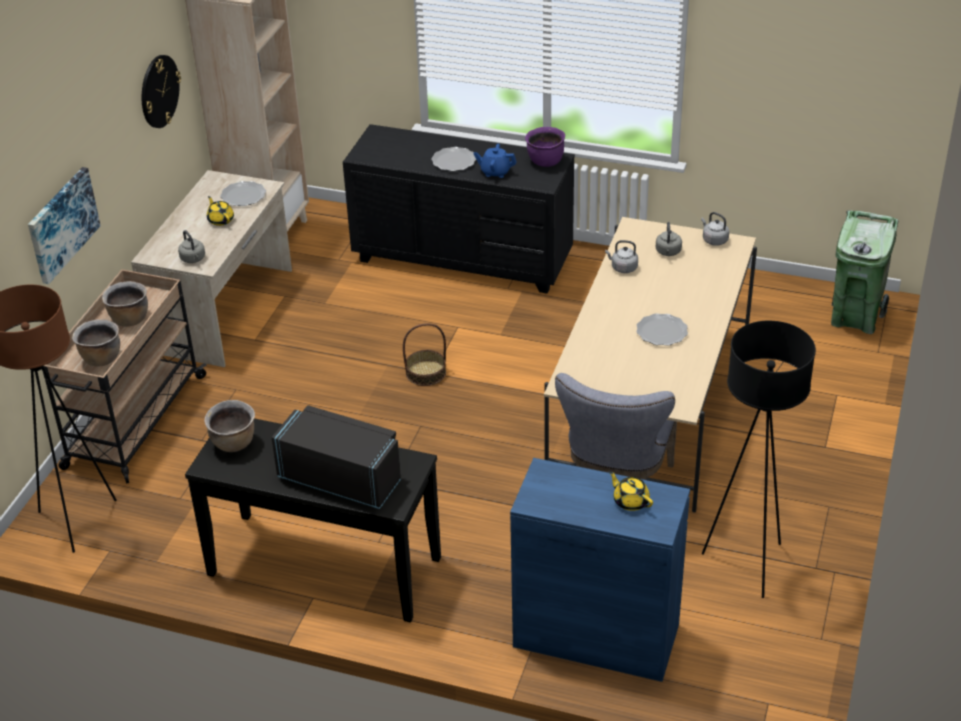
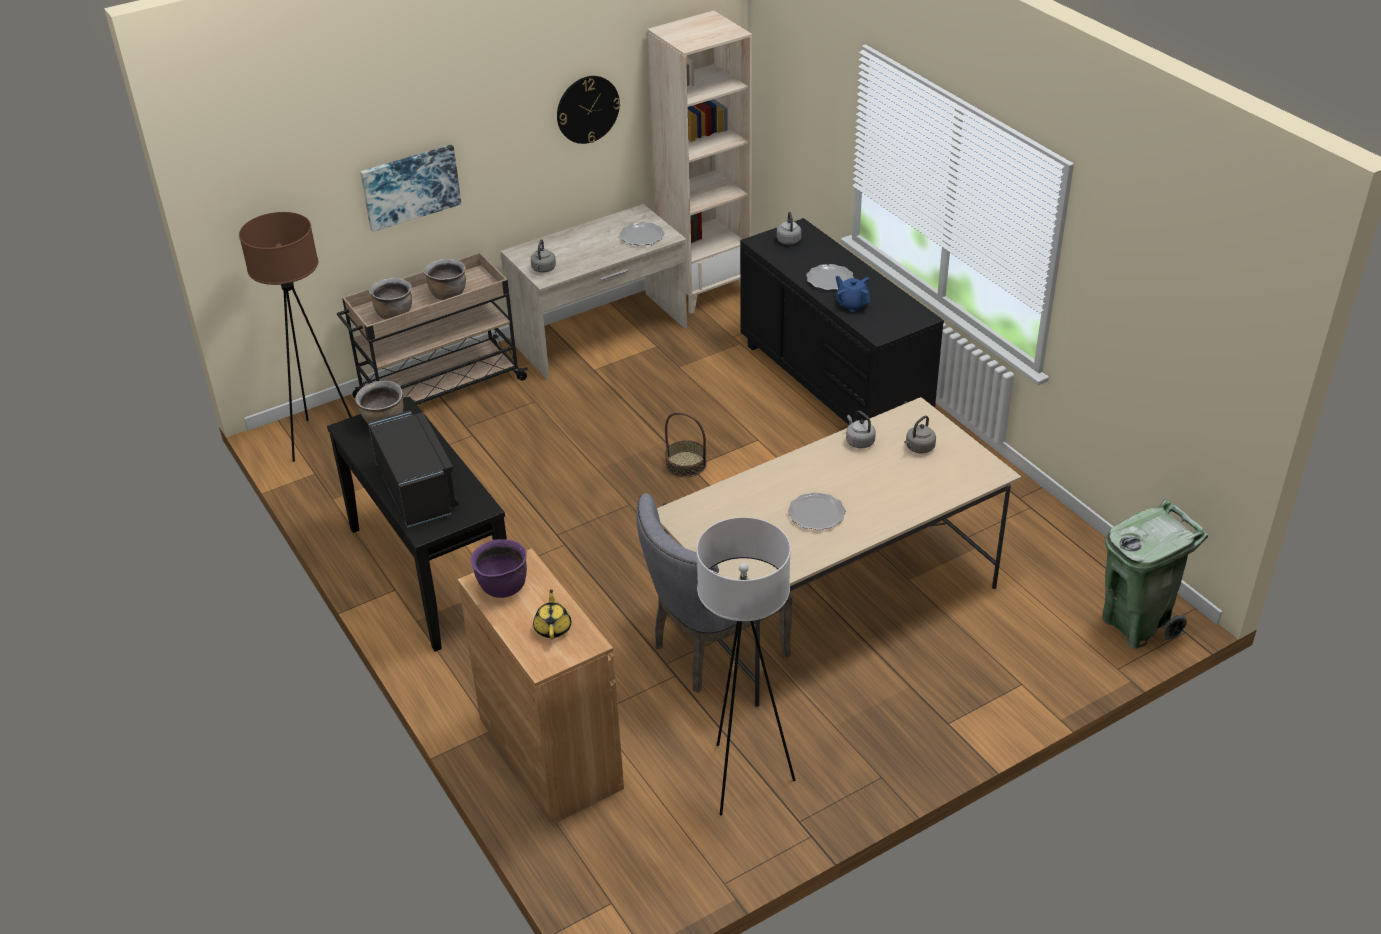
camera: 40 degrees right, 0 degrees up
(220, 220) = (601, 247): yellow teapot -> none
(545, 162) = (908, 315): purple cooking pot -> purple cooking pot (502, 587)
(596, 635) = (550, 753): blue cabinet -> brown cabinet
(714, 240) = (976, 458): grey kettle -> grey kettle (788, 240)
(747, 564) = (743, 778): black floor lamp -> white floor lamp

